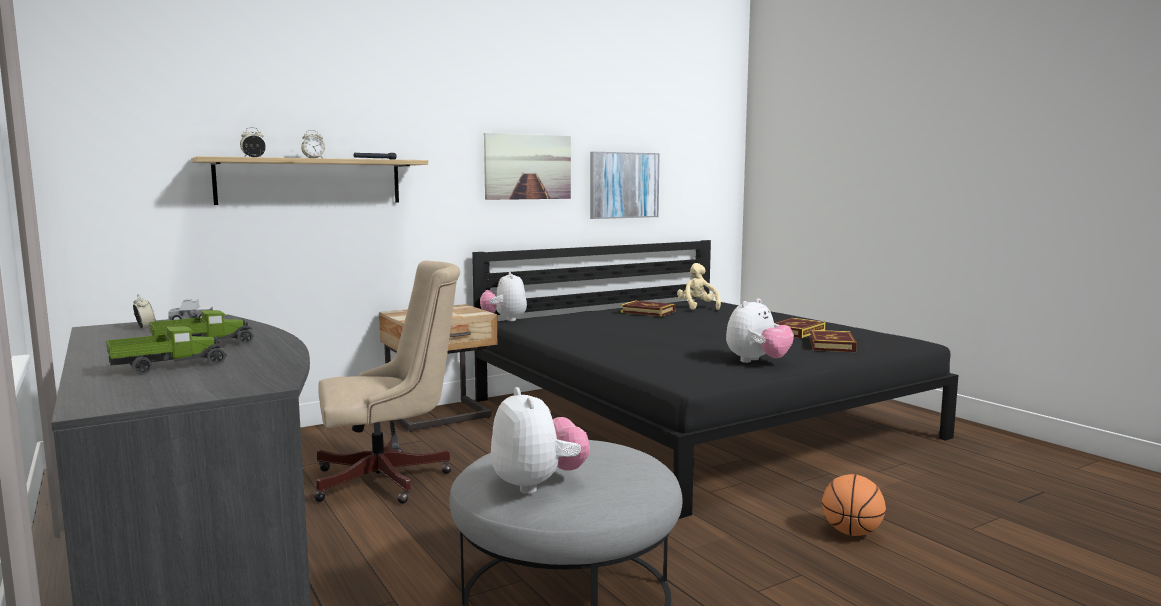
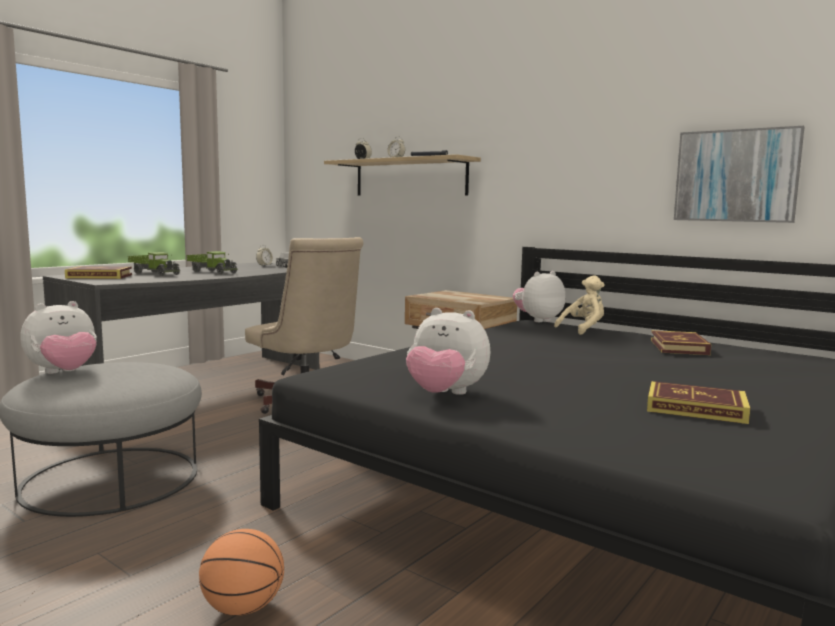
camera: 70 degrees right, 0 degrees up
(528, 167) = (595, 157): picture -> none
(697, 307) = (763, 360): beige plush toy -> beige plush toy (583, 329)
(831, 345) = (620, 427): book -> book (99, 276)

